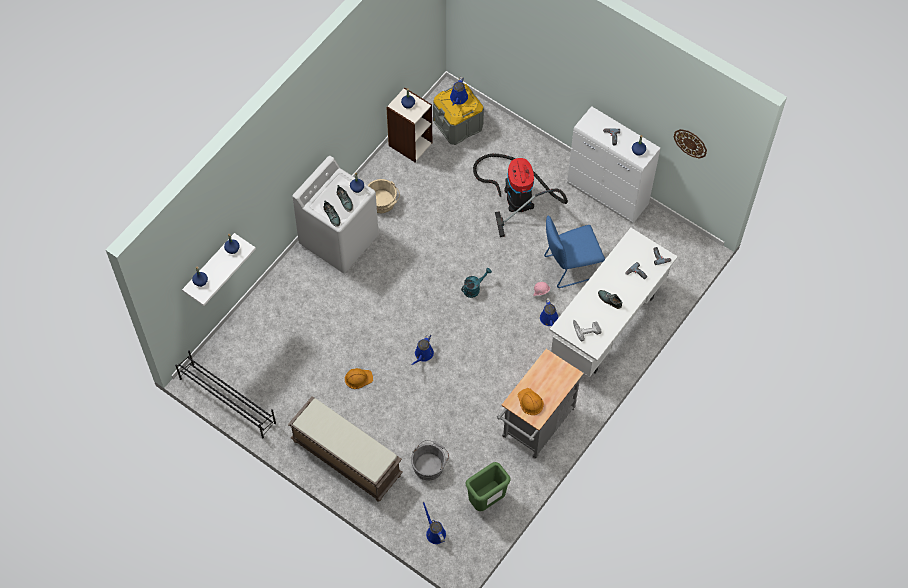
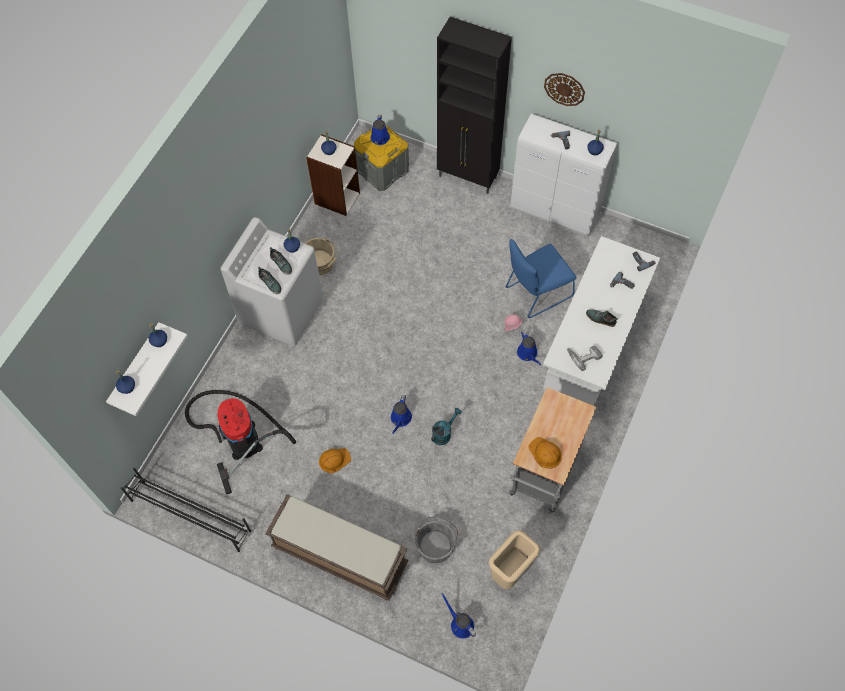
camera: 10 degrees left, 0 degrees up
(474, 288) = (439, 335): turquoise watering can -> turquoise watering can (444, 433)
(487, 500) = (510, 572): green trash can -> beige trash can
(517, 195) = (461, 229): vacuum cleaner -> vacuum cleaner (241, 436)
(536, 146) = (468, 177): none -> black cabinet
(690, 143) = (655, 128): wall clock -> wall clock (564, 89)

